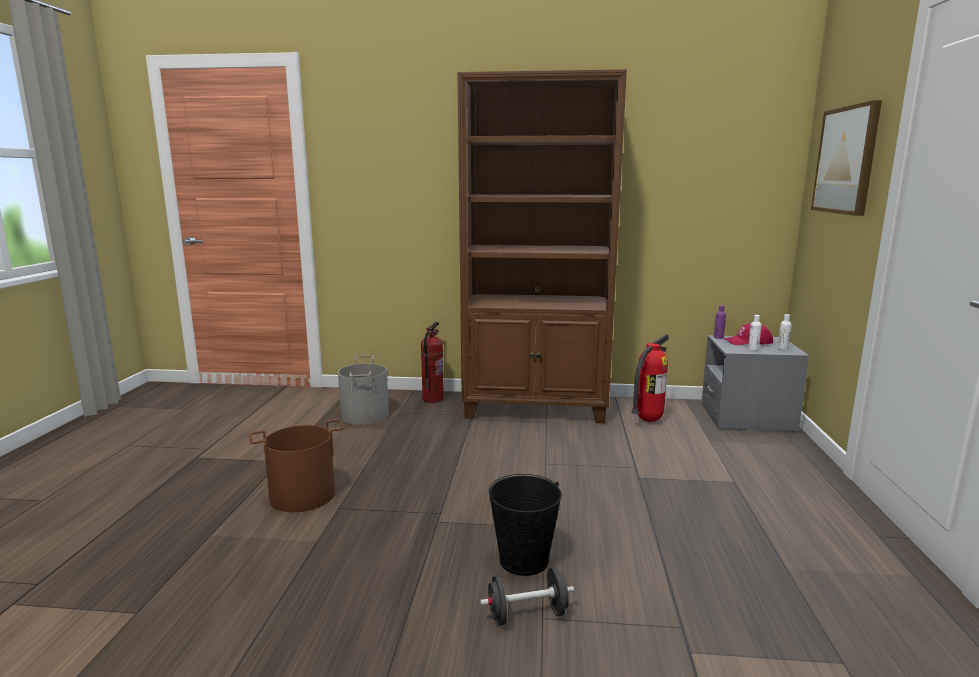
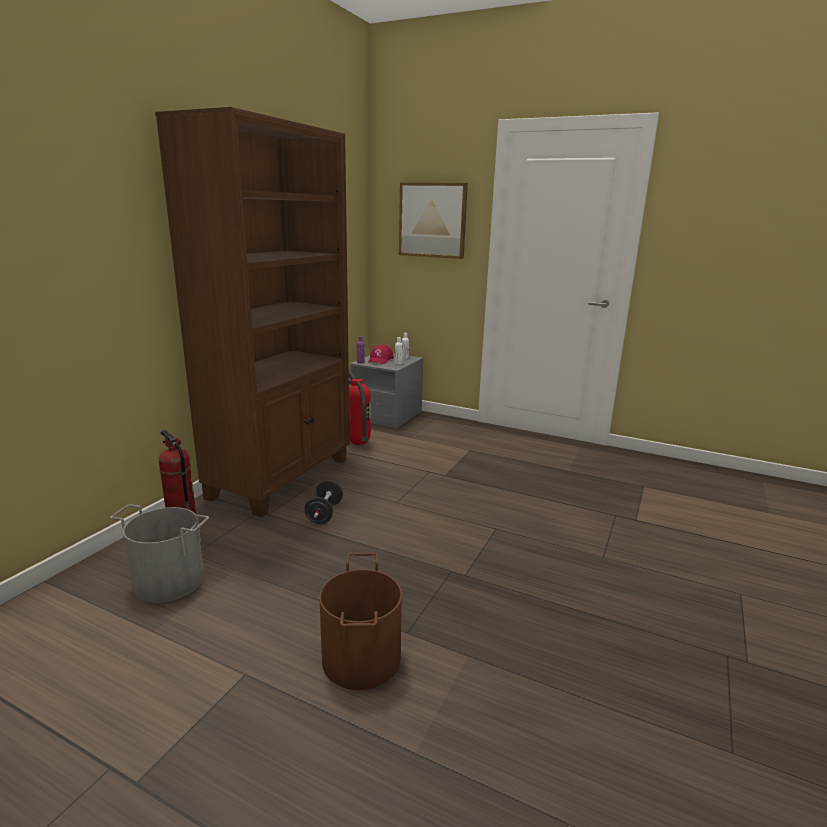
camera: 70 degrees left, 5 degrees up
(524, 560) = (537, 547): black bucket -> none
(527, 614) = (599, 562): black dumbbell -> black dumbbell (324, 513)

